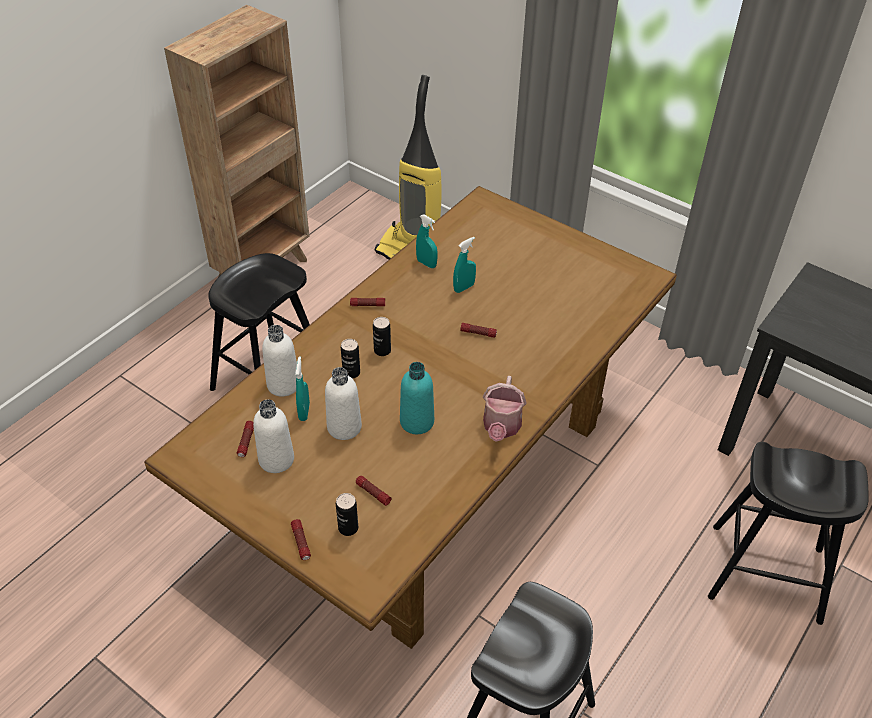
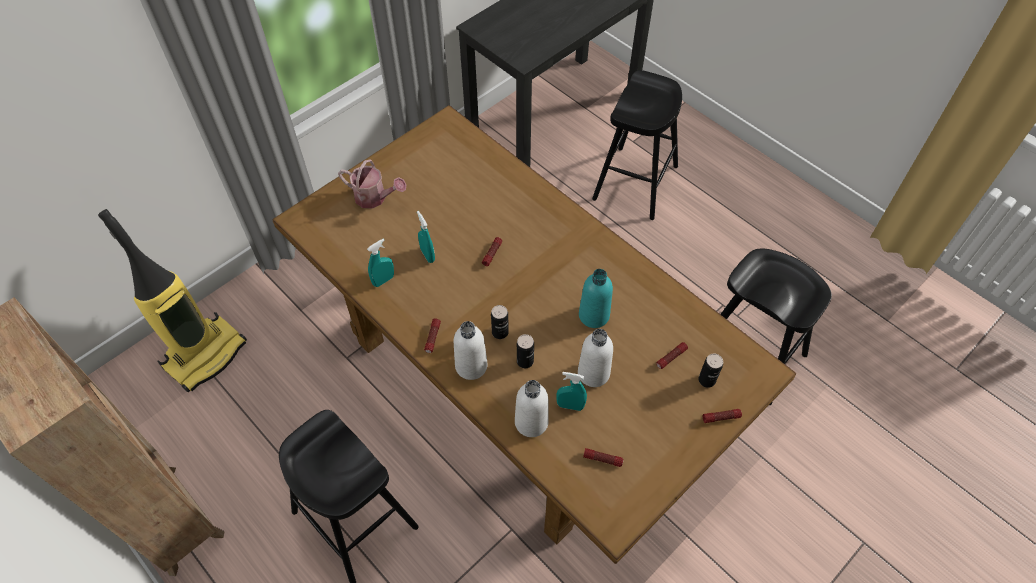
camera: 80 degrees left, 10 degrees up
(276, 459) = (627, 433): white bottle -> white bottle (471, 366)
(501, 428) = (608, 256): watering can -> watering can (374, 198)

